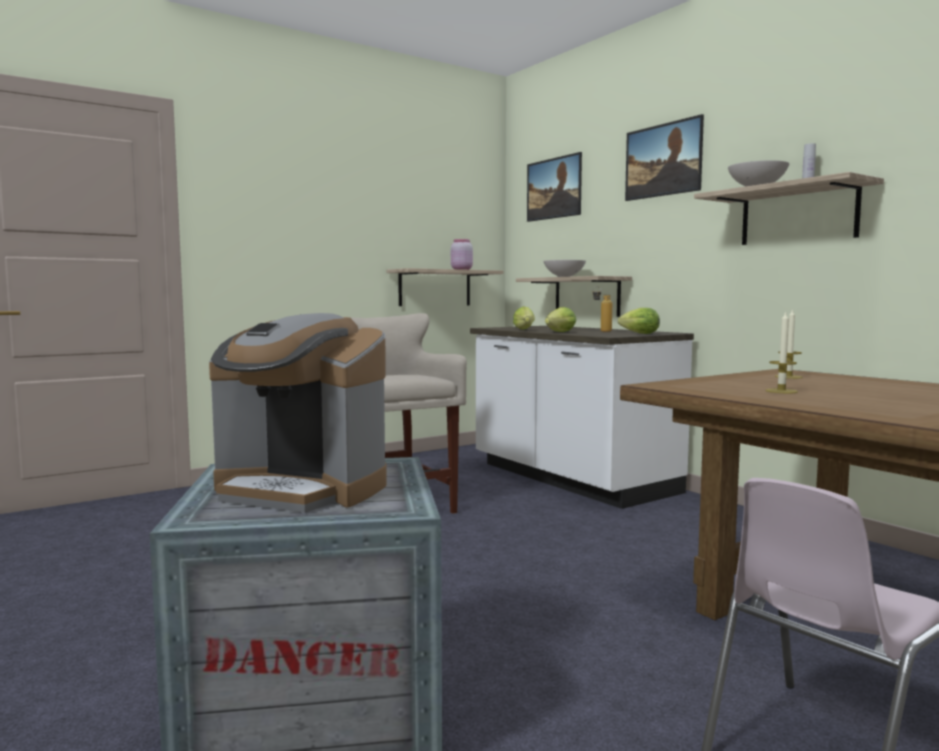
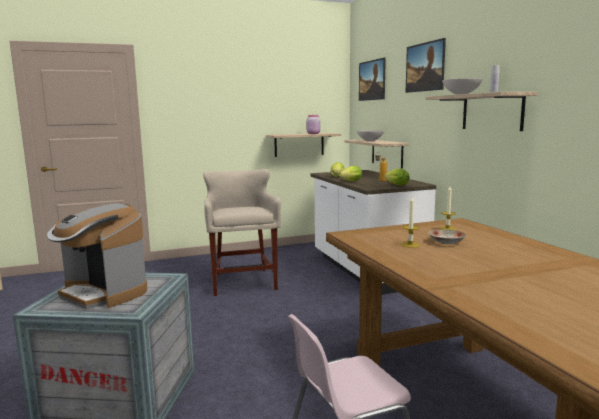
camera: 15 degrees right, 5 degrees up
(823, 387) = (446, 242): none -> plate

